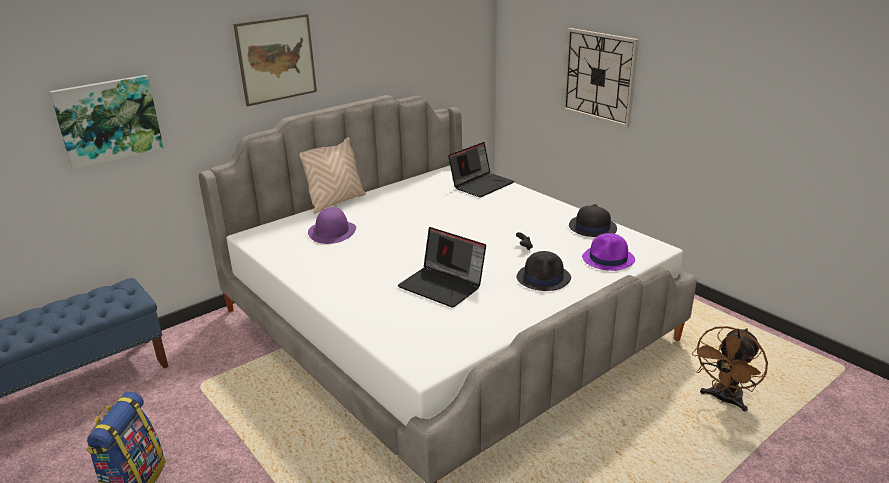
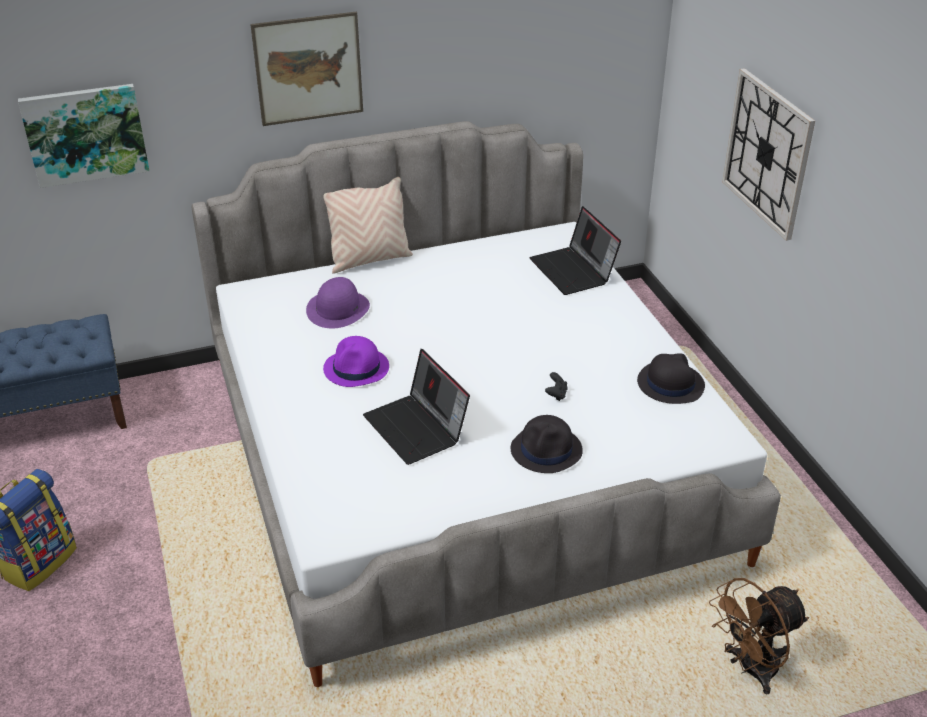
camera: 20 degrees right, 10 degrees up
(481, 184) = (574, 271): laptop -> laptop turned 90 degrees clockwise
(608, 259) = (652, 442): purple hat -> purple hat (356, 368)

